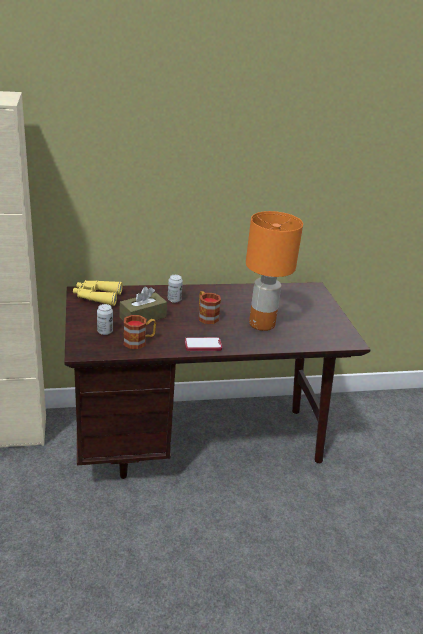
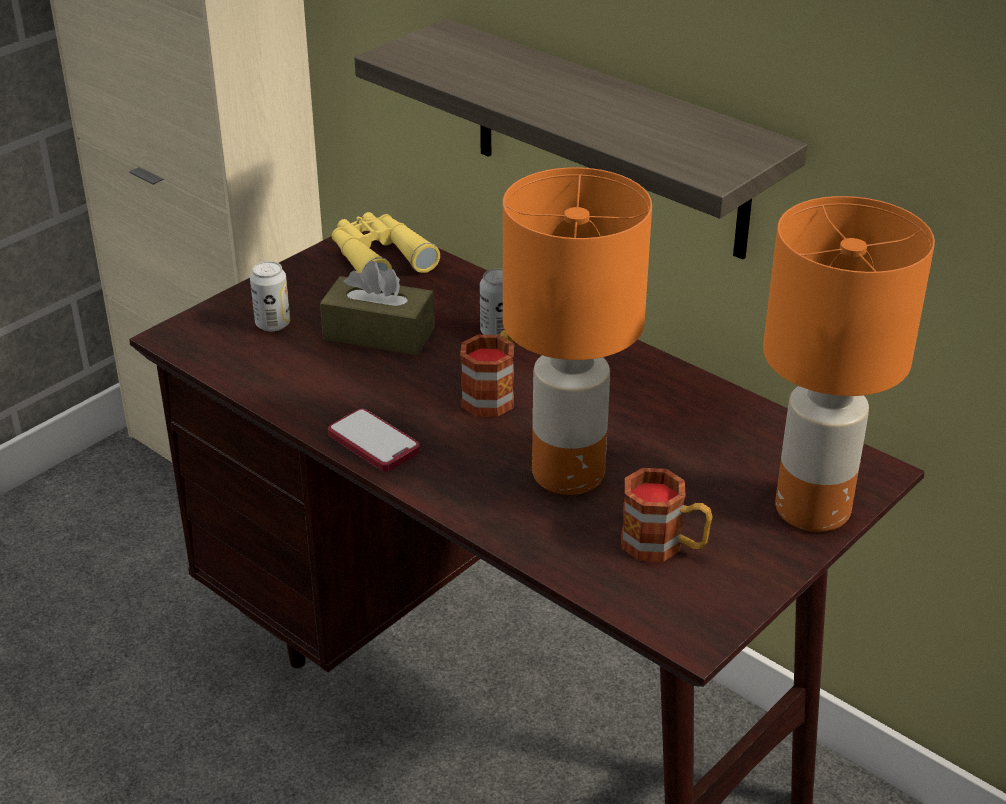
camera: 55 degrees right, 5 degrees up
(139, 341) = (288, 372): mug -> mug (664, 545)
(193, 214) = (609, 140): none -> shelf
(321, 302) = (811, 510): none -> orange table lamp

